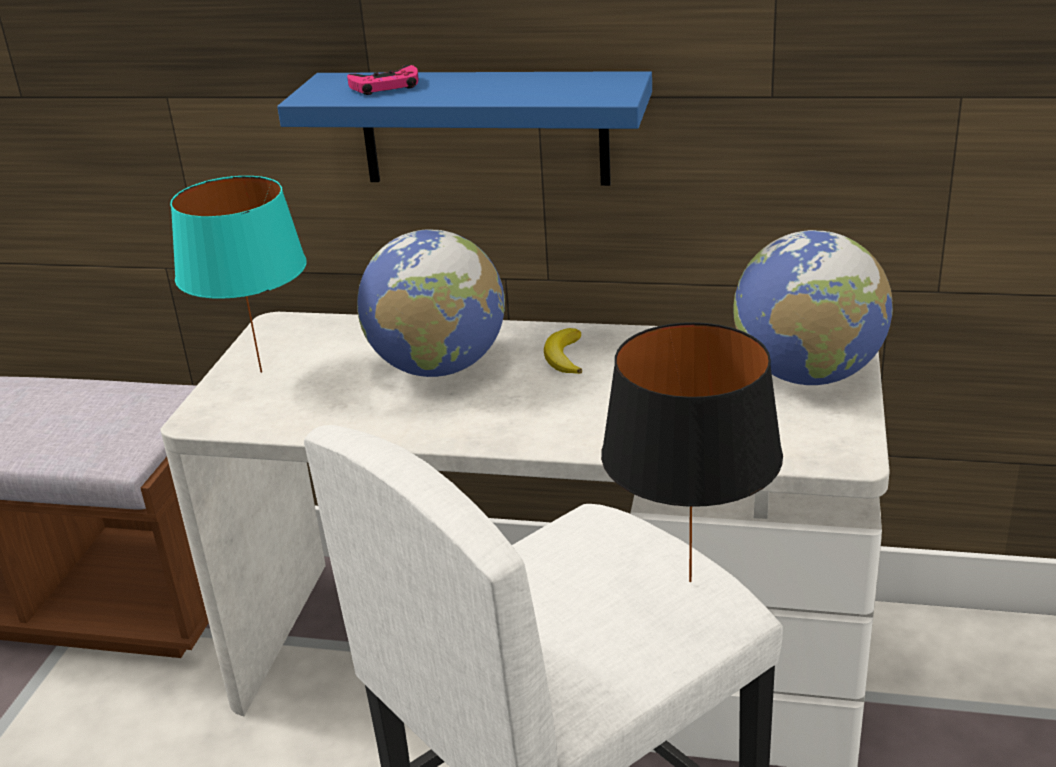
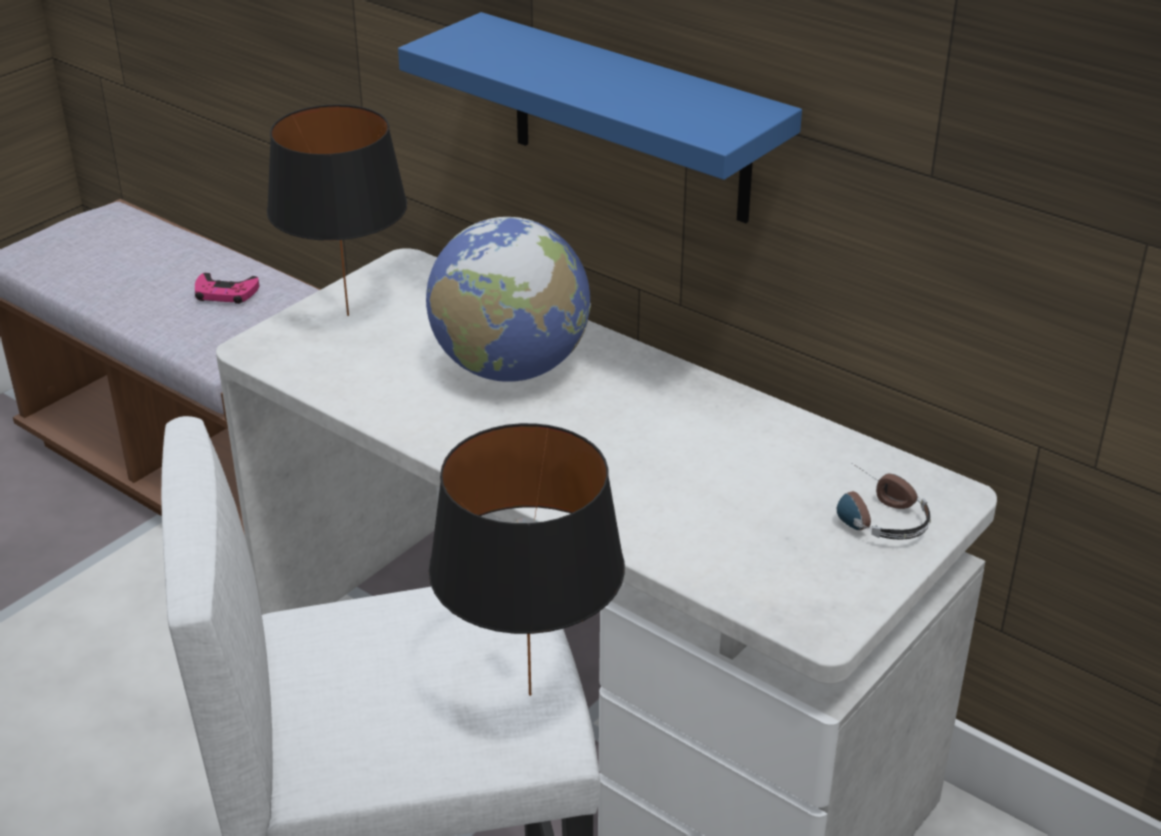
camera: 25 degrees right, 5 degrees up
(261, 371) = (348, 314): turquoise table lamp -> black table lamp
(385, 86) = (519, 52): pink game controller -> pink game controller (225, 293)
(564, 357) = (642, 400): banana -> none
(807, 375) = (873, 515): globe -> headphones

